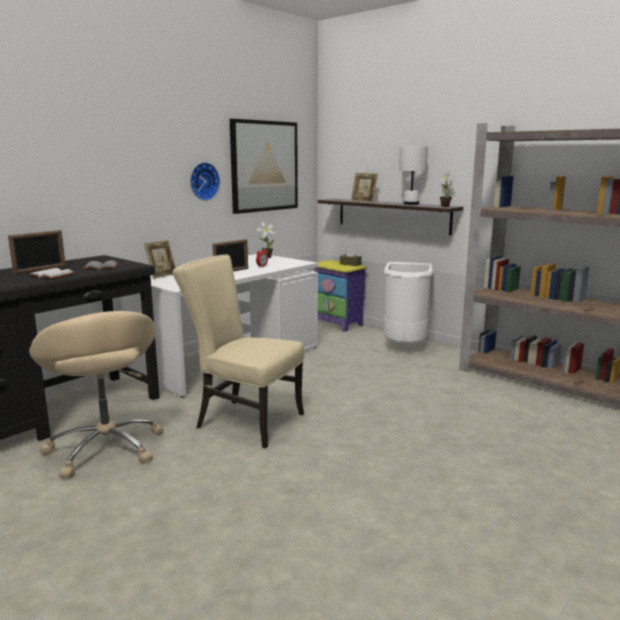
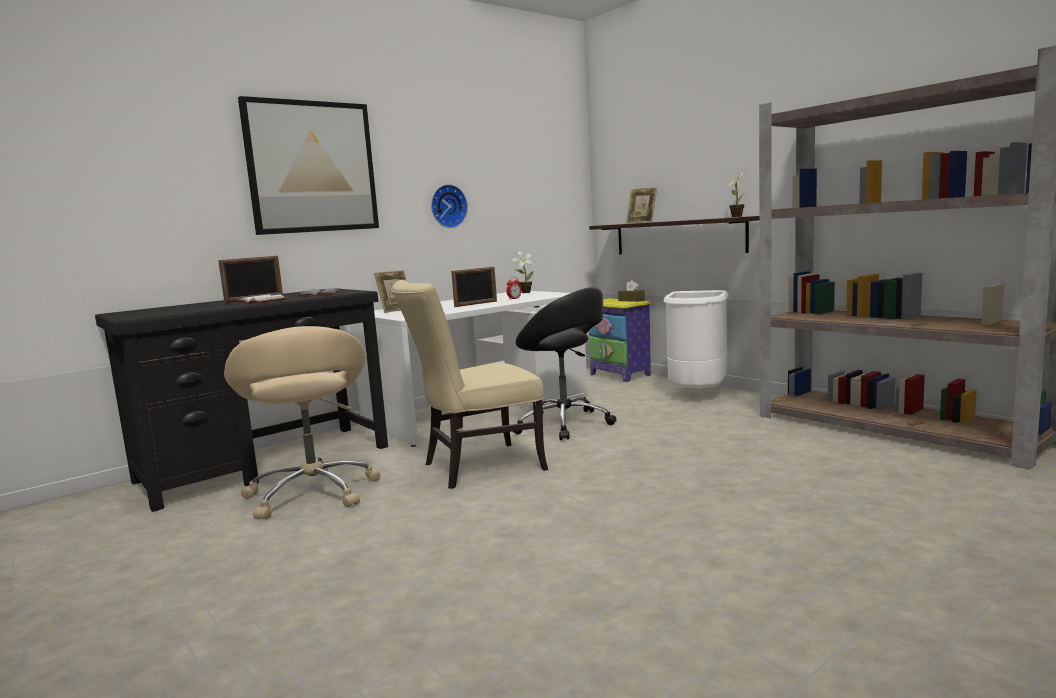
camera: 10 degrees right, 5 degrees down
(243, 420) = (476, 467): beige chair -> beige chair turned 60 degrees counterclockwise
(264, 166) = (522, 189): picture -> picture (312, 167)
(307, 376) = (566, 424): none -> black office chair
(411, 204) = (696, 219): white table lamp -> none

